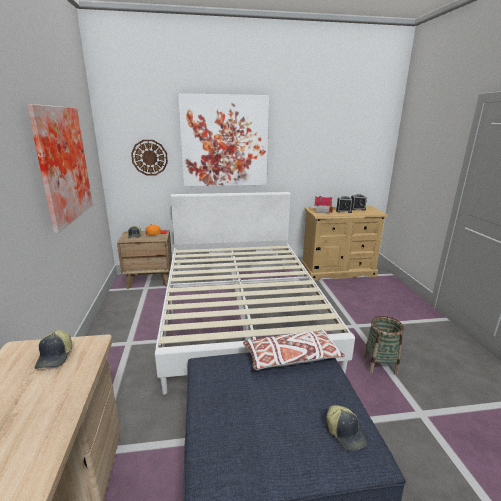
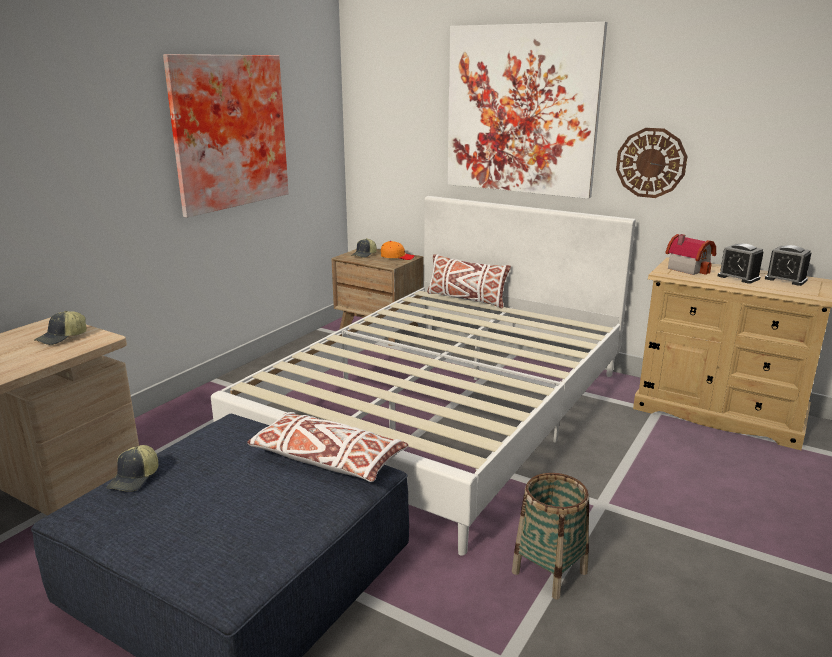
camera: 40 degrees right, 0 degrees up
(149, 157) = (405, 132): wall clock -> wall clock (651, 163)
(206, 248) = (466, 299): none -> white pillow
(345, 433) = (241, 553): cap -> cap (135, 478)

